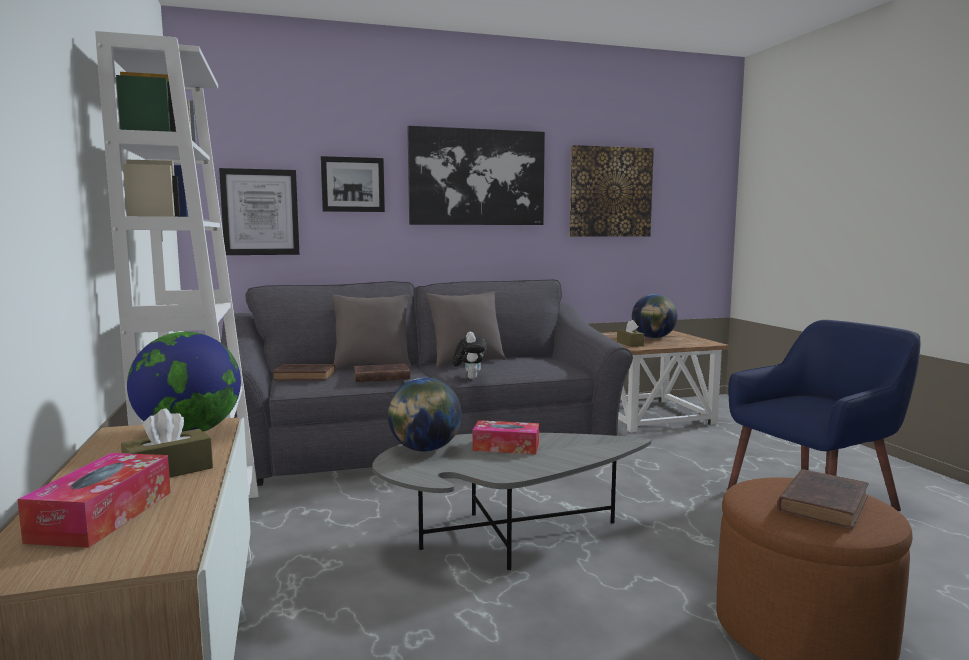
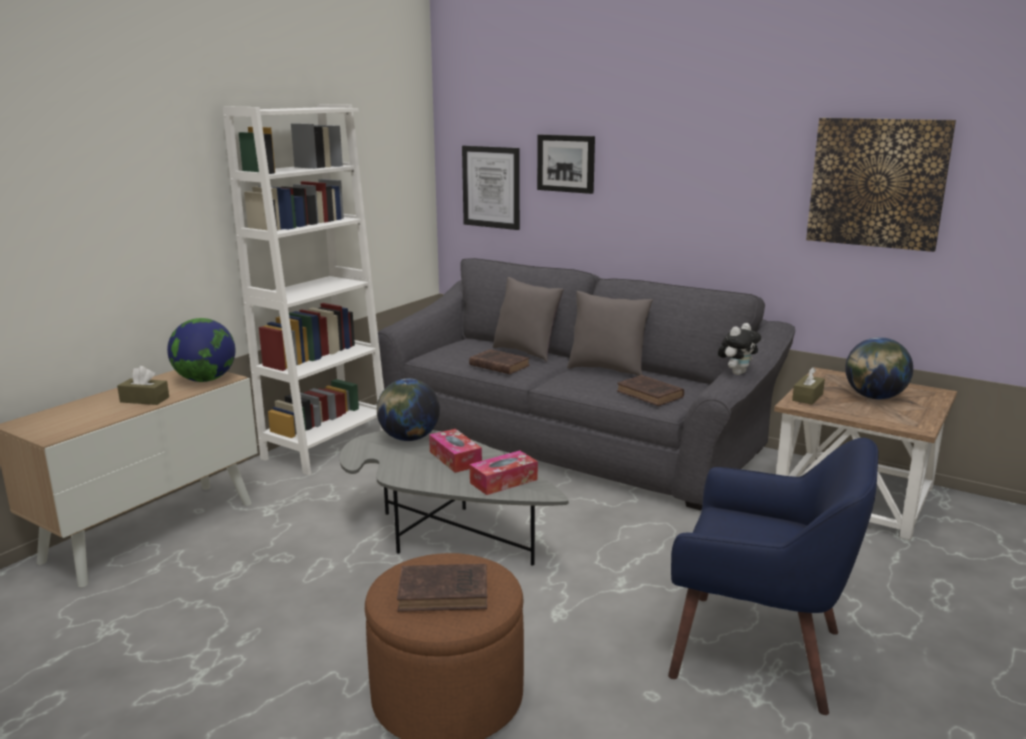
camera: 50 degrees right, 10 degrees up
(103, 516) = (82, 412): tissue box -> tissue box (503, 481)
(306, 376) = (458, 349): brown book -> brown book (651, 395)
(469, 378) = (563, 387): plush toy -> plush toy (737, 373)
(477, 177) = (693, 158): picture -> none

